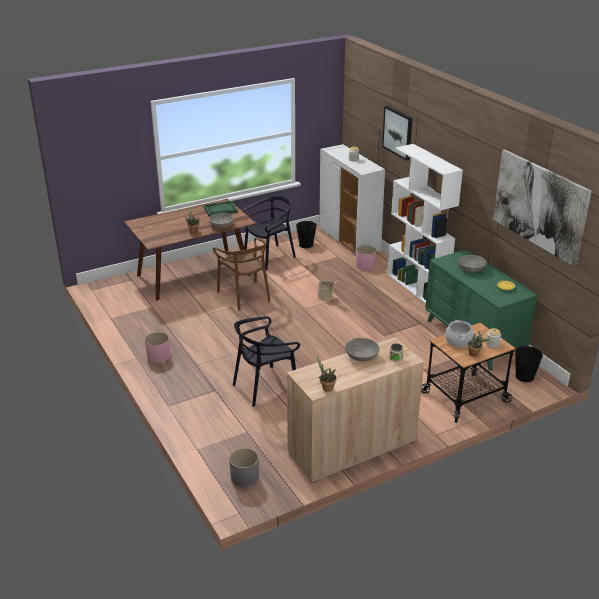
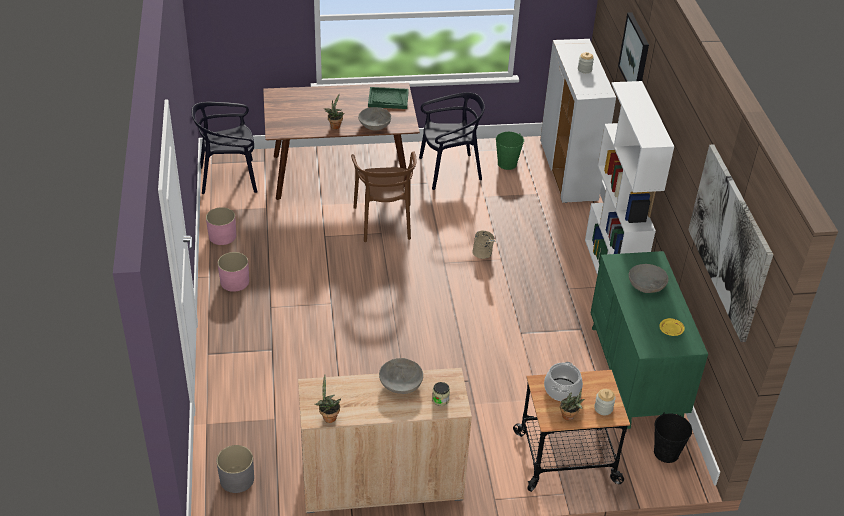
camera: 20 degrees right, 10 degrees up
(265, 387) = (331, 363): black chair -> black chair (229, 178)
(306, 245) = (507, 163): black bucket -> green bucket
(365, 265) = (564, 217): pink planter -> pink planter (222, 236)

